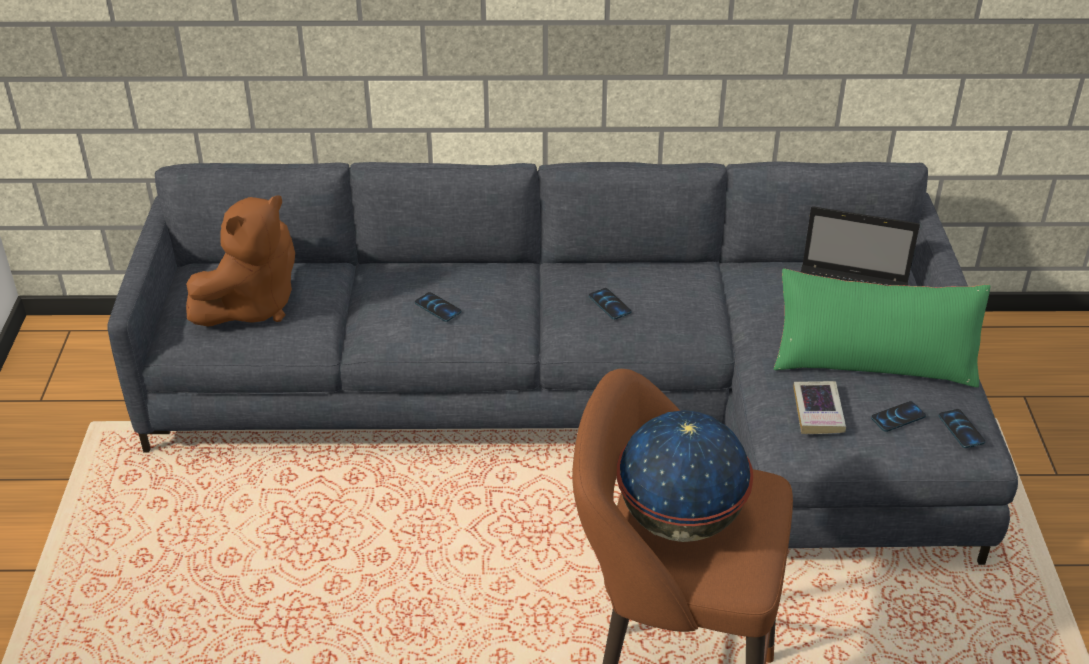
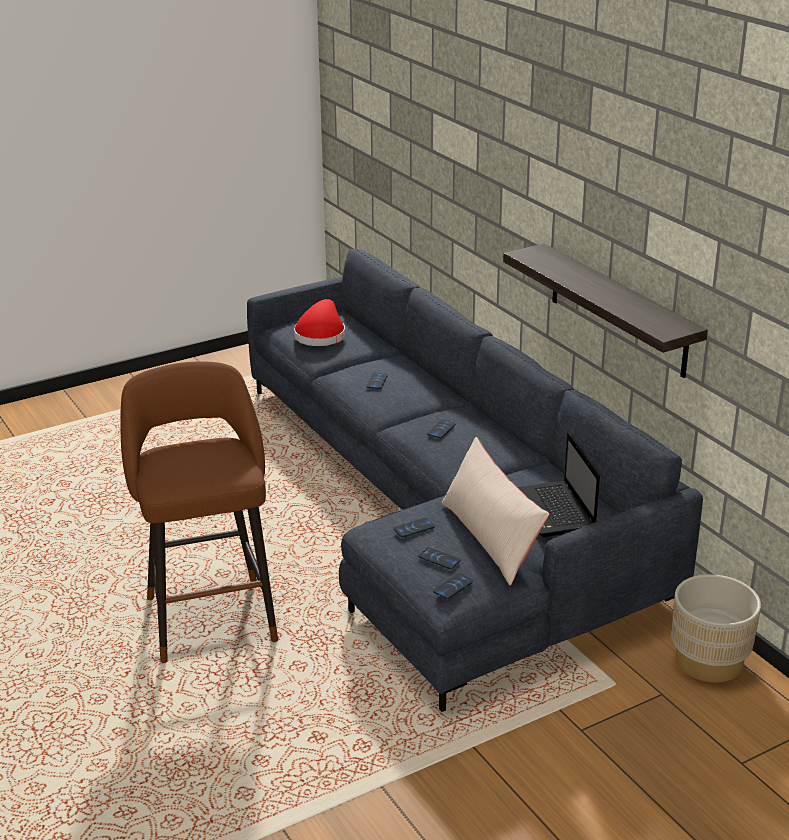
camera: 60 degrees right, 10 degrees down
(251, 306) = (321, 335): brown plush toy -> red hat
(679, 520) = (189, 455): globe -> none
(756, 46) = (617, 310): none -> shelf
(818, 412) = (414, 528): book -> phone
(873, 363) = (491, 538): green pillow -> beige pillow
(989, 344) = (709, 662): none -> beige planter

